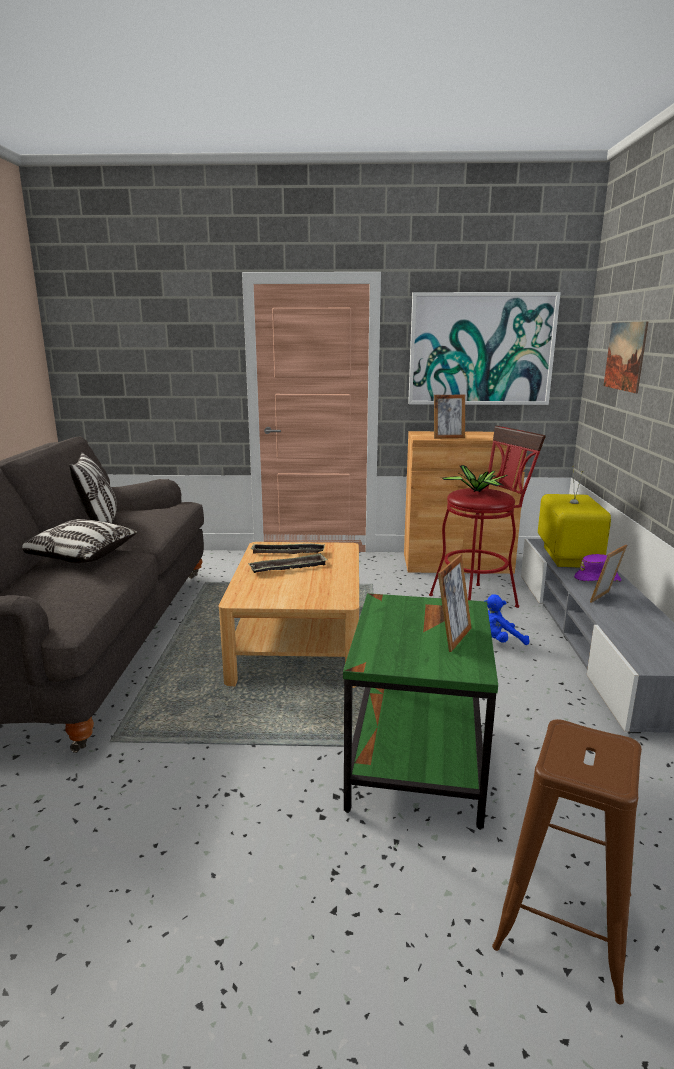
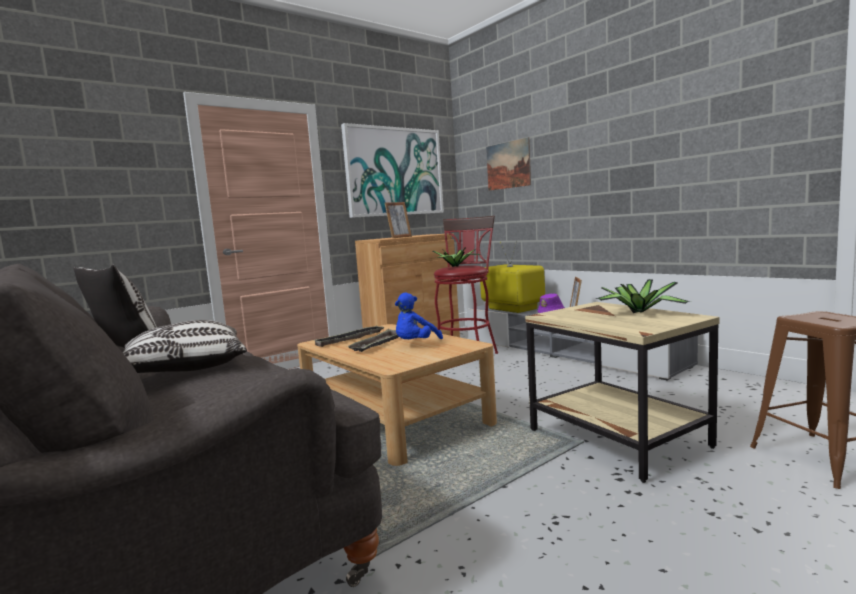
camera: 40 degrees left, 10 degrees down
(418, 763) = (618, 438): green side table -> beige side table
(453, 637) = (637, 313): picture frame -> potted plant
(499, 641) = (524, 370): blue plush toy -> blue plush toy (415, 344)

